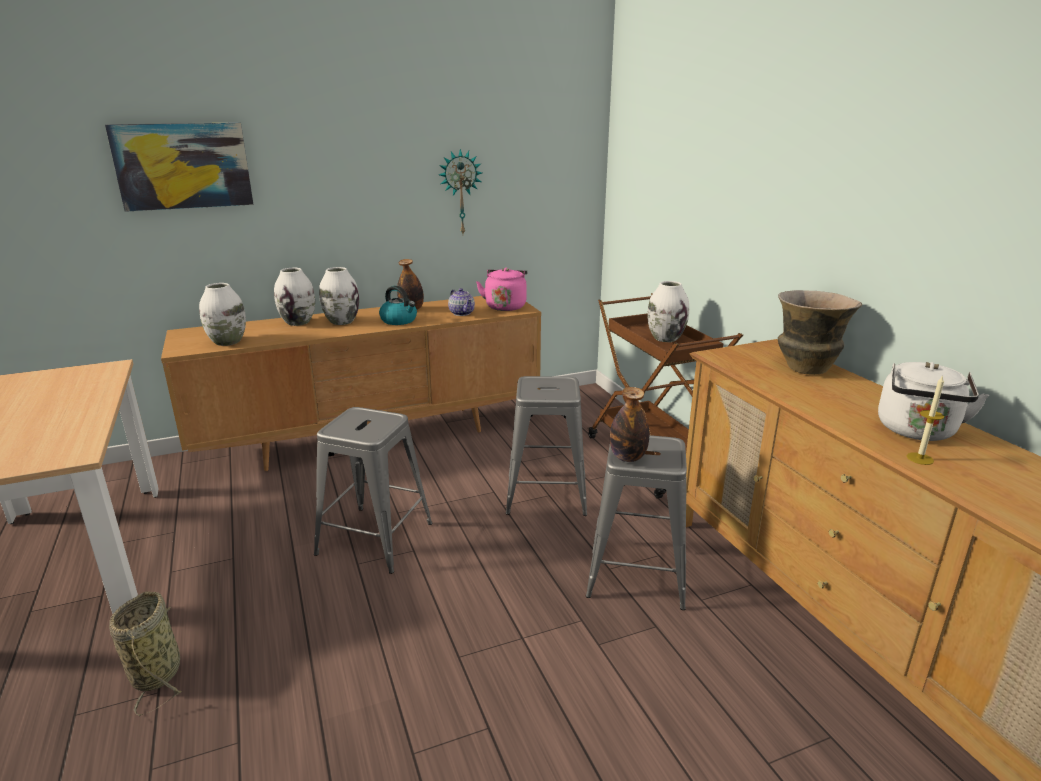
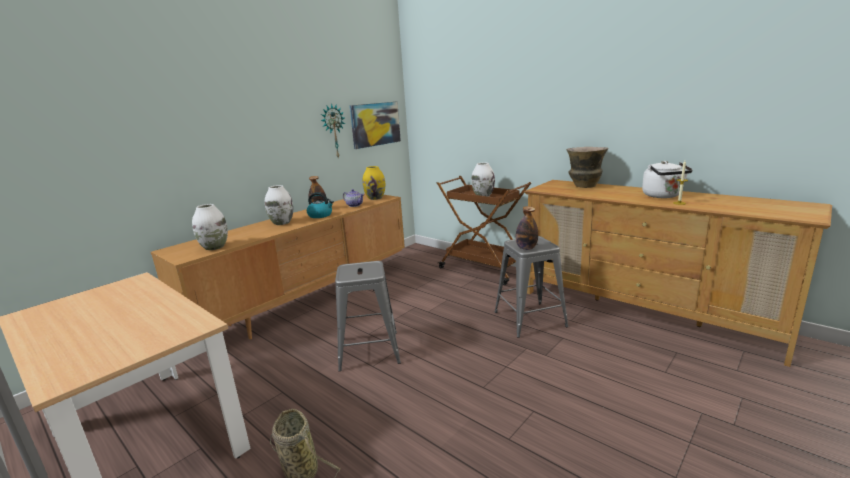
camera: 25 degrees left, 5 degrees down
(183, 166) = (154, 124): picture -> picture (375, 124)
(298, 322) = (250, 228): white vase -> none
(505, 306) = (375, 198): pink kettle -> yellow vase
(545, 493) = (445, 299): grey stool -> none

